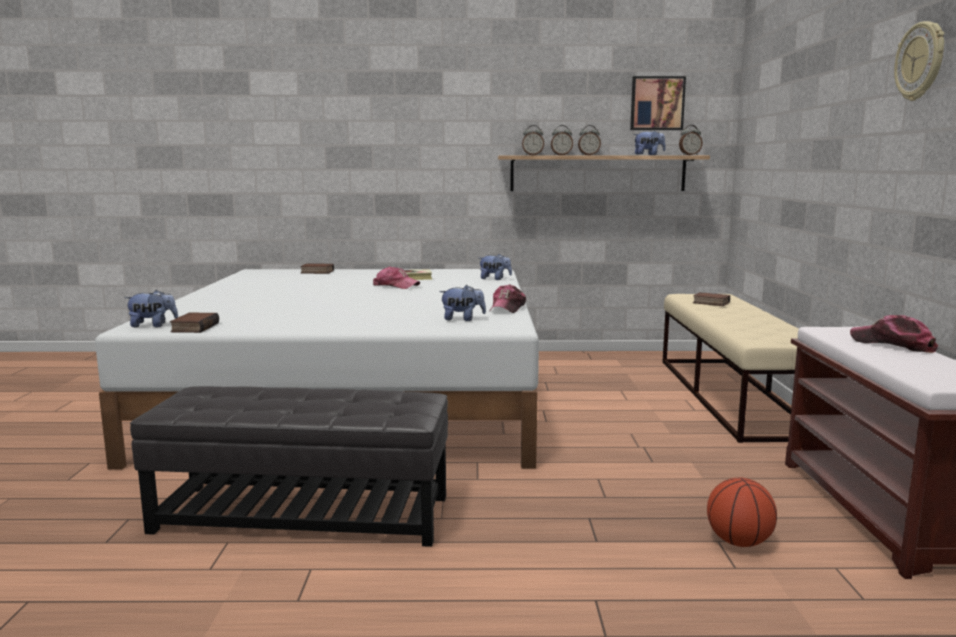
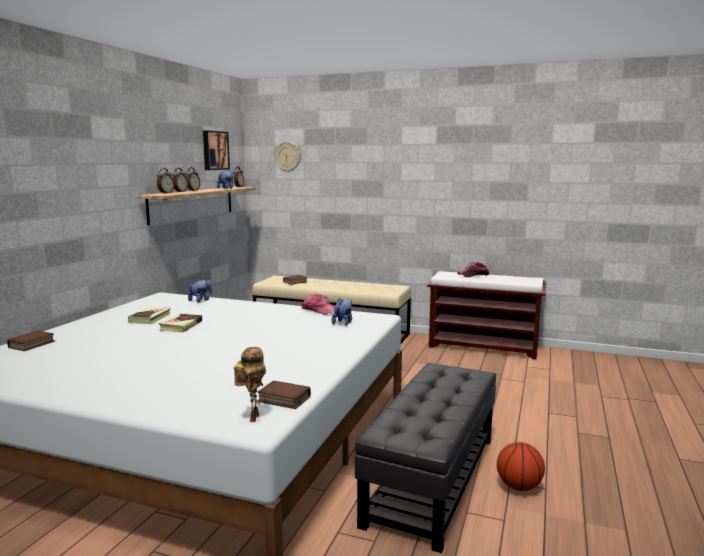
camera: 70 degrees left, 0 degrees up
(153, 325) = (252, 418): plush toy -> toy robot
(395, 286) = (181, 326): cap -> book
(738, 542) = (502, 375): basketball -> basketball (518, 487)
(920, 61) = (446, 150): wall clock -> wall clock (287, 156)

